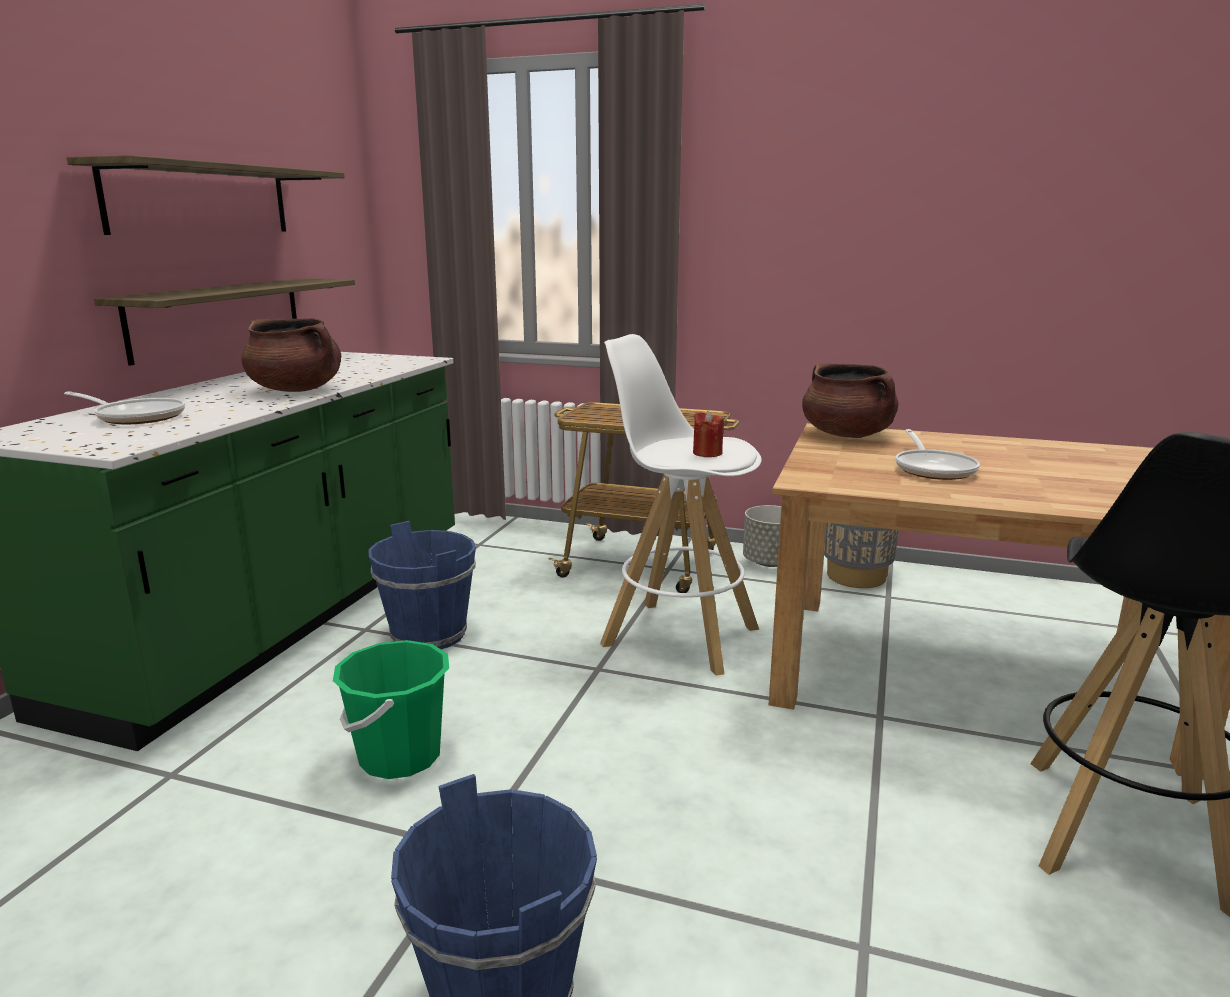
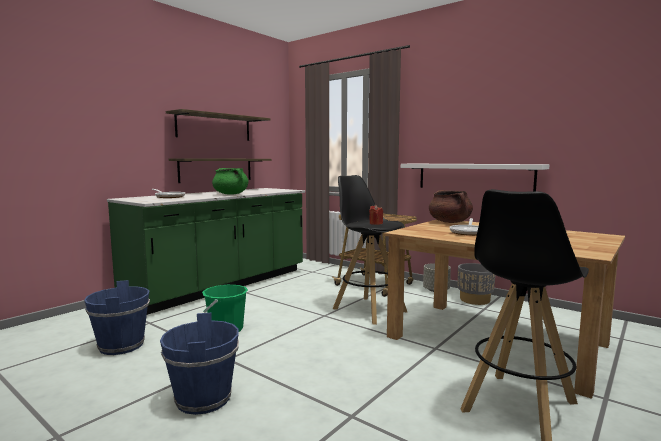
camera: 20 degrees right, 10 degrees down
(297, 390) = (231, 194): brown cooking pot -> green cooking pot
(428, 635) = (267, 297): blue bucket -> blue bucket (121, 346)
(678, 636) = (368, 309): white stool -> black stool
(845, 321) = (474, 176): none -> white shelf

